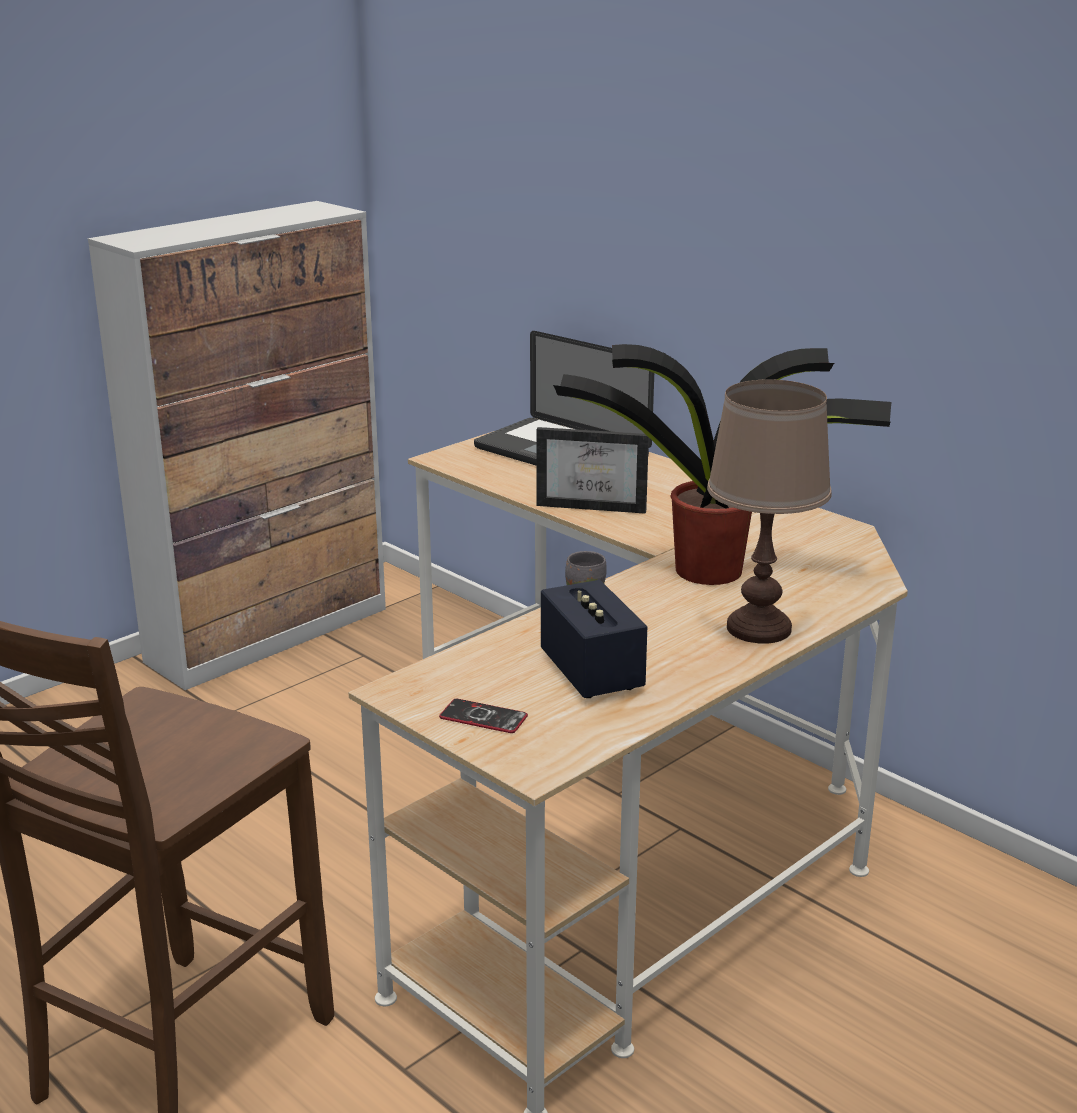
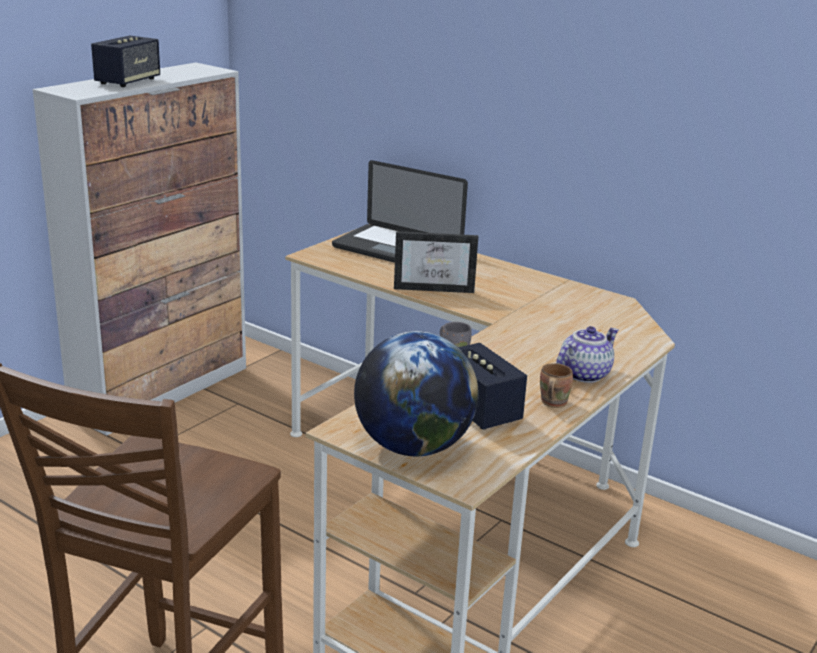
camera: 10 degrees left, 0 degrees up
(213, 227) = (128, 81): none -> speaker
(483, 717) = (413, 447): phone -> globe
(697, 666) = (551, 403): none -> brown mug
(713, 571) = (537, 333): potted plant -> none
(757, 628) = (583, 374): brown table lamp -> teapot

